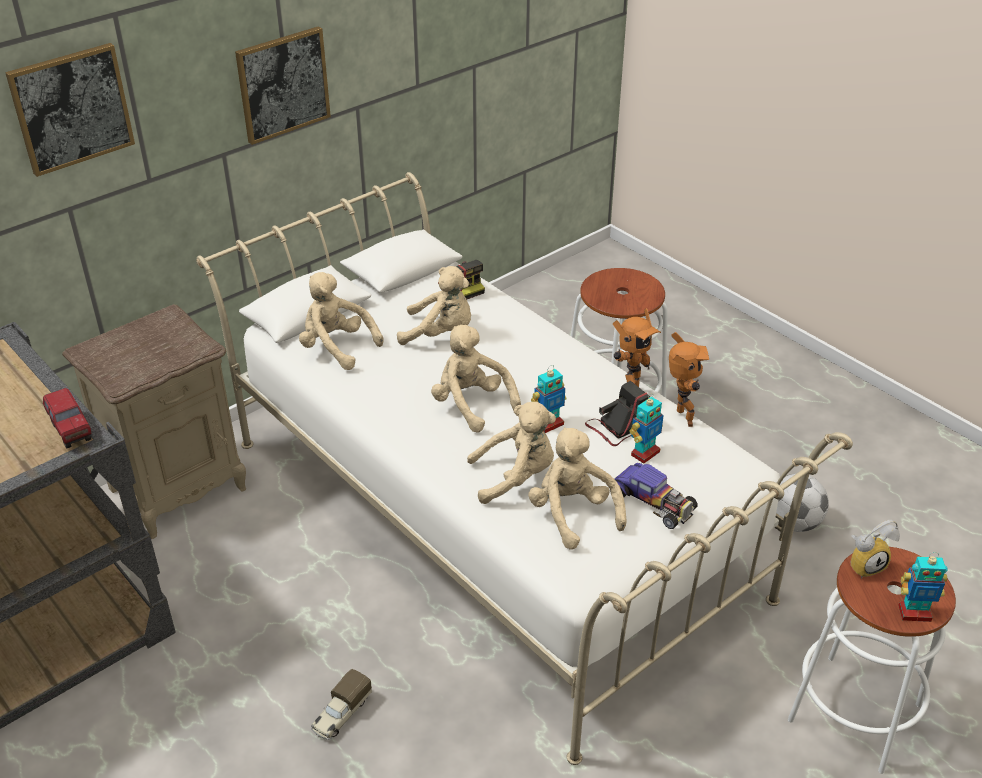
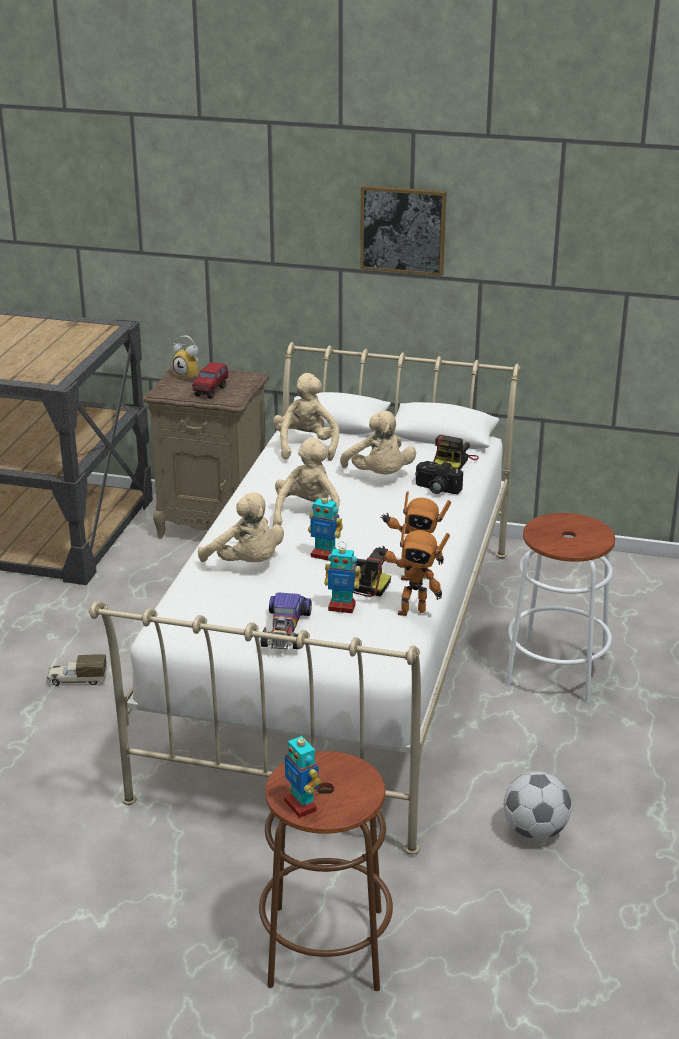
camera: 55 degrees right, 10 degrees down
(71, 108) = (220, 181): picture -> none
(71, 431) = (56, 375): toy truck -> toy truck (211, 391)
(498, 315) = (436, 489): none -> camera
(573, 513) = (232, 600): beige plush toy -> none
(681, 419) = (410, 610): toy robot -> toy robot turned 45 degrees clockwise
(855, 712) = (326, 947): white stool -> brown stool
(865, 564) = (337, 763): alarm clock -> alarm clock (190, 376)

